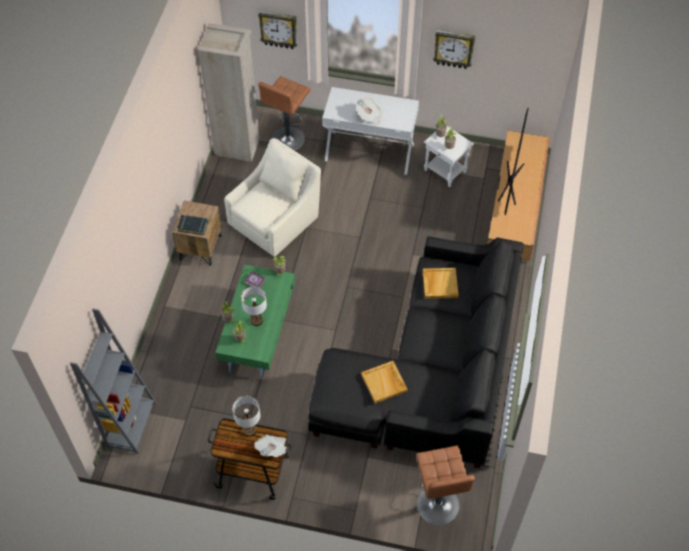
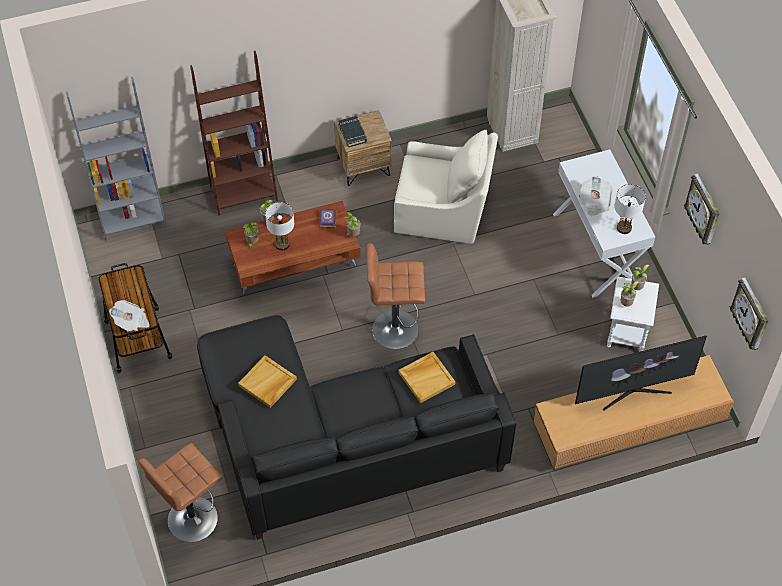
camera: 60 degrees right, 0 degrees up
(166, 335) = (243, 194): none -> brown bookcase
(249, 430) = (141, 293): table lamp -> table lamp (624, 228)
(259, 334) = (294, 267): green coffee table -> brown coffee table
(278, 29) = (610, 49): wall clock -> wall clock (751, 315)
(287, 139) = (556, 166): brown stool -> brown stool (394, 329)

